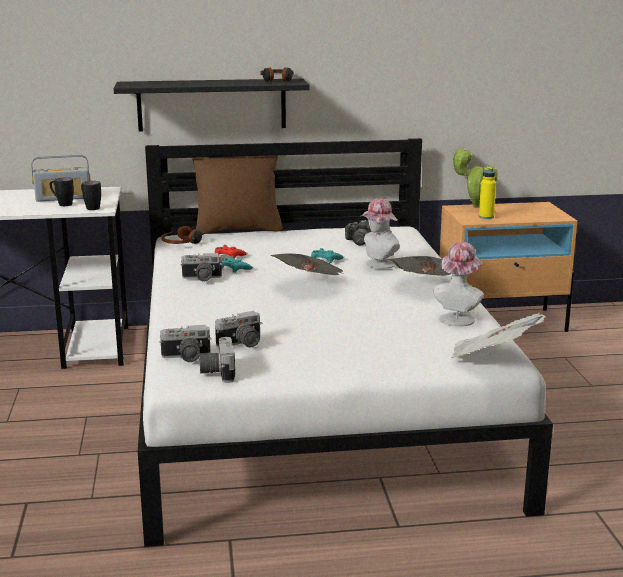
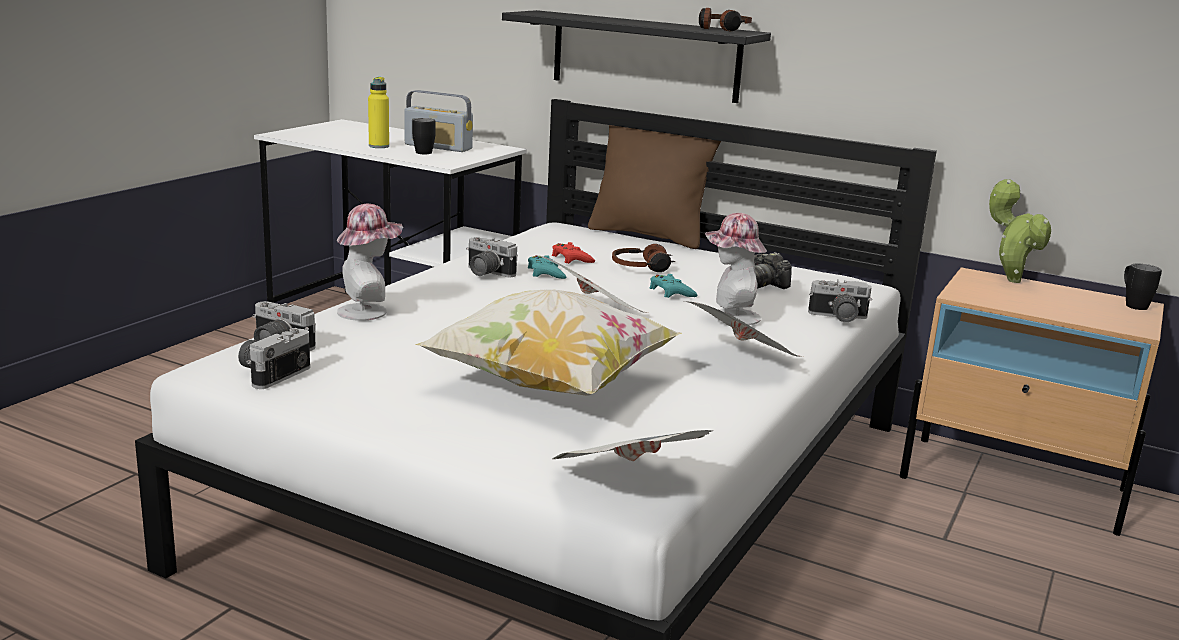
camera: 35 degrees right, 0 degrees up
(90, 207) = (439, 160): black mug -> black mug (1132, 304)
(182, 243) = (553, 233): headphones -> headphones (642, 267)
(241, 344) = (362, 353): camera -> camera (838, 318)
(367, 327) = (550, 385): none -> pillow
(458, 318) = (698, 415): hat -> hat (368, 311)
(486, 217) = (999, 297): yellow bottle -> yellow bottle (379, 146)

